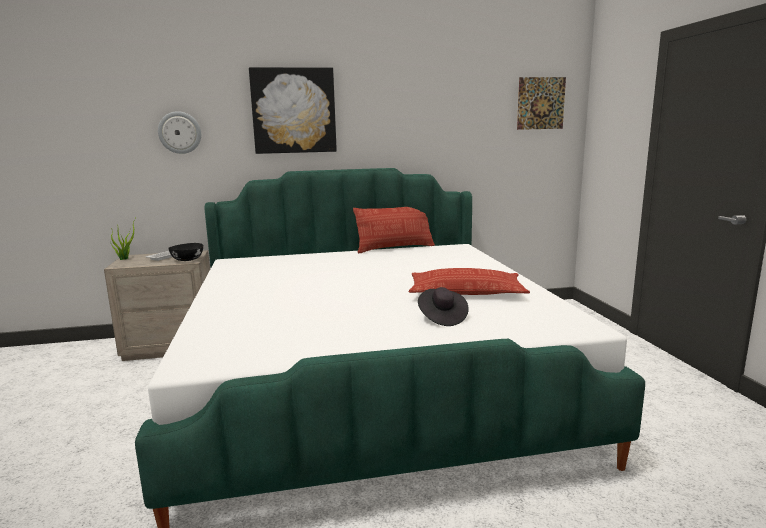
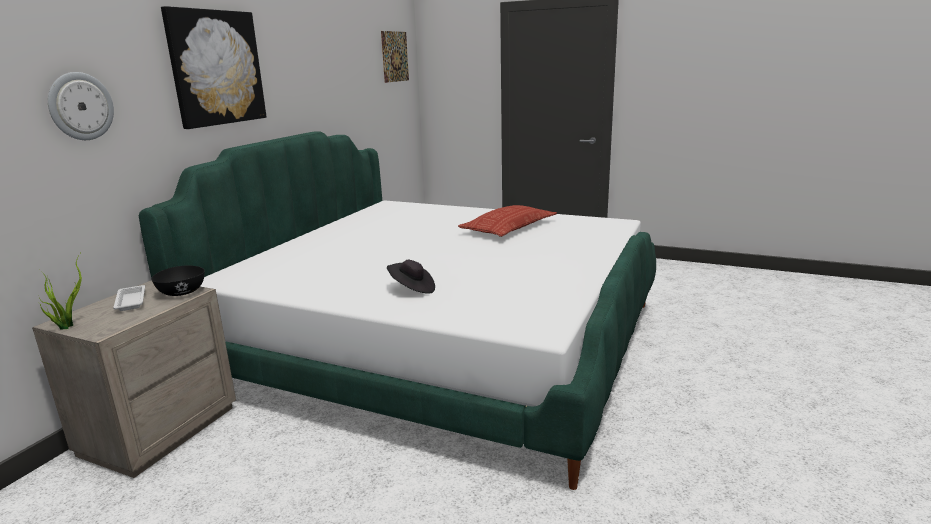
camera: 55 degrees left, 5 degrees up
(395, 248) = (341, 219): pillow -> none
(442, 318) = (552, 244): black hat -> black hat (412, 289)

